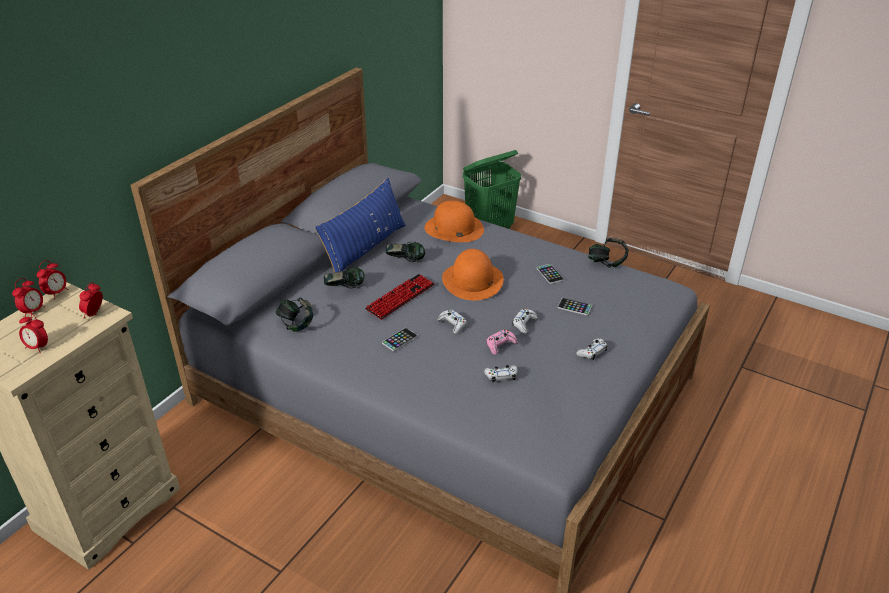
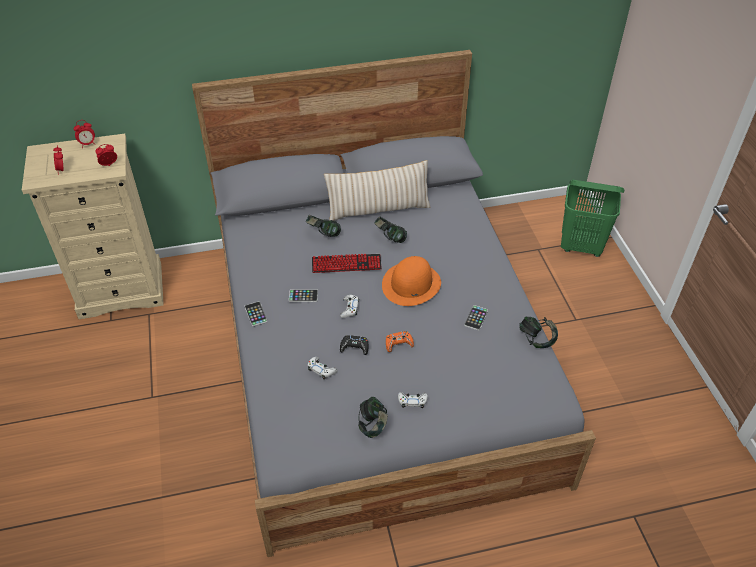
camera: 45 degrees right, 10 degrees up
(57, 293) = (111, 138): alarm clock -> none
(296, 324) = (263, 241): headphones -> headphones (373, 425)
(365, 248) = (378, 209): blue pillow -> beige pillow
(453, 228) = (461, 232): orange hat -> none
(500, 345) = (354, 347): pink game controller -> black game controller
(524, 324) = (398, 344): white game controller -> orange game controller
(574, 307) = (454, 357): phone -> phone (256, 314)

